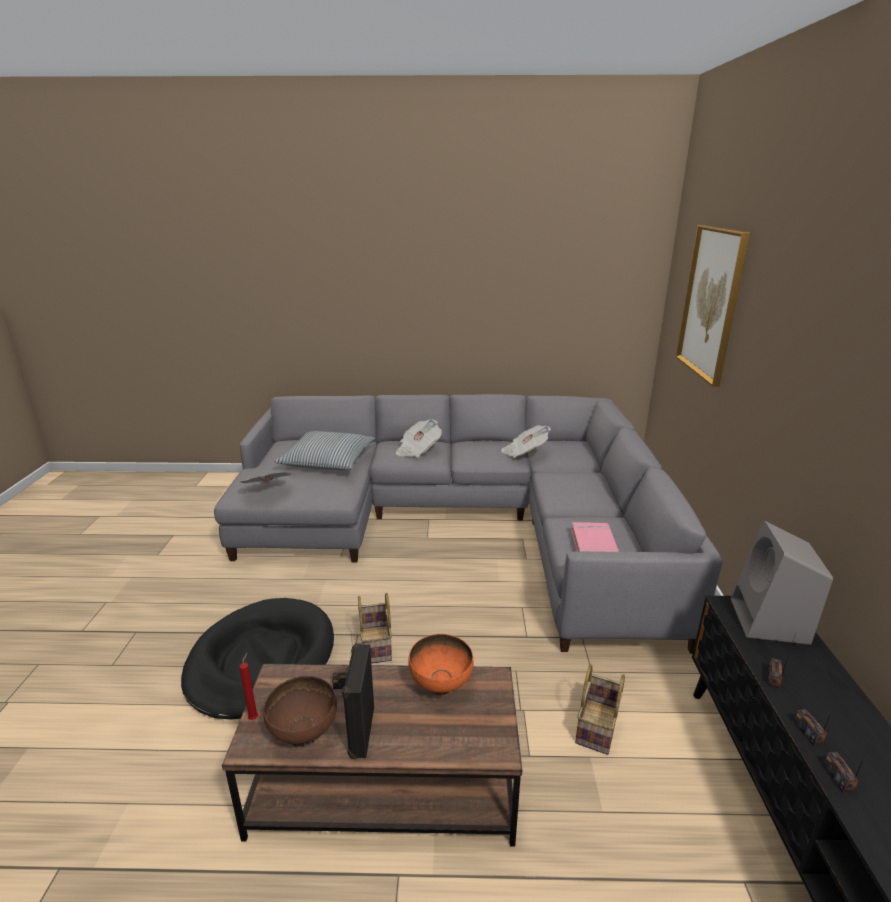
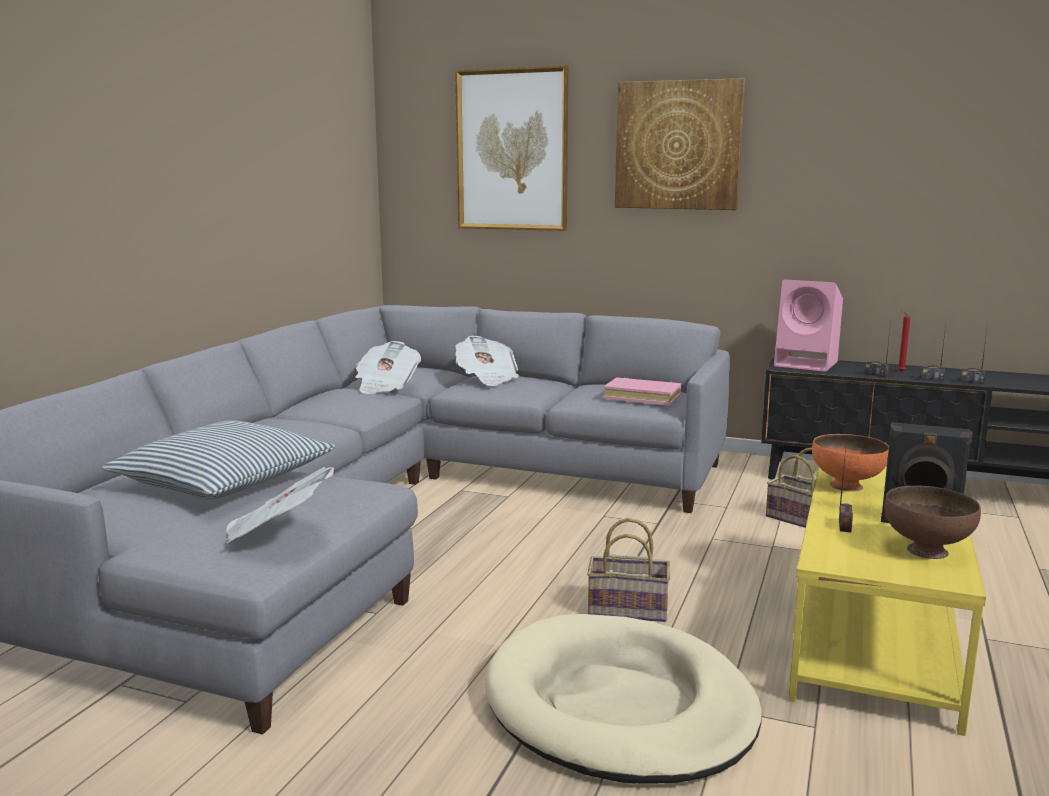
camera: 70 degrees left, 10 degrees down
(254, 717) = (903, 576): red candle -> red candle (899, 371)
(261, 660) = (619, 706): black dog bed -> beige dog bed
(385, 784) = (873, 631): brown coffee table -> yellow coffee table
(418, 450) = (283, 428): newspaper -> newspaper (487, 378)
(770, 622) = (808, 364): grey speaker -> pink speaker
(790, 336) = (678, 145): none -> picture

